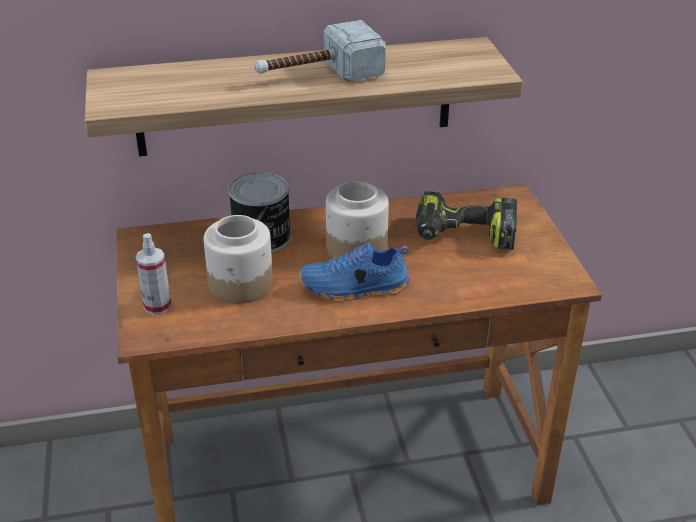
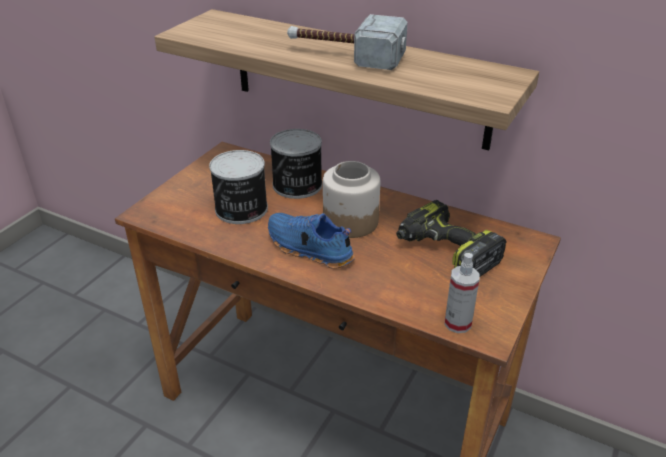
camera: 40 degrees right, 0 degrees up
(157, 306) = (176, 198): spray bottle -> spray bottle (457, 323)
(241, 285) = (241, 209): jar -> can

